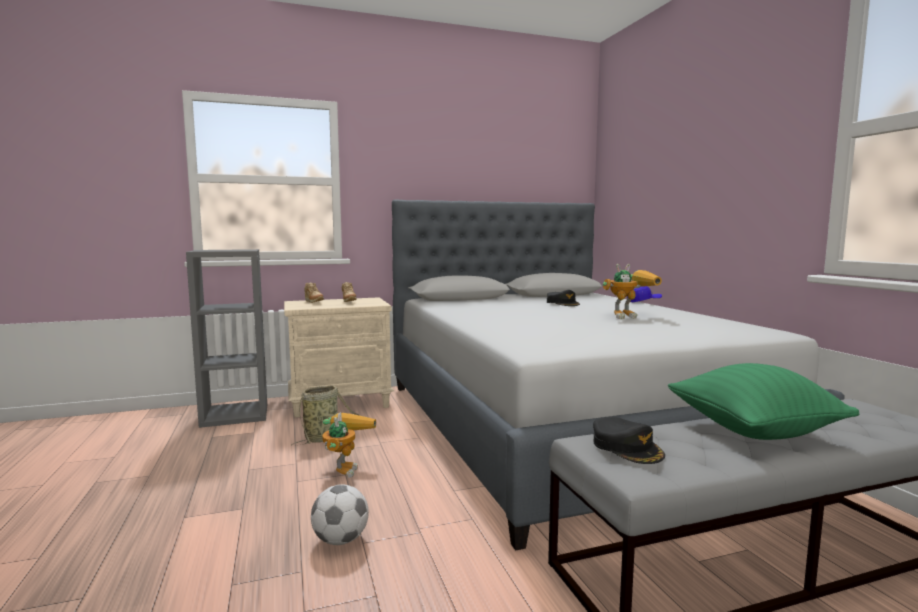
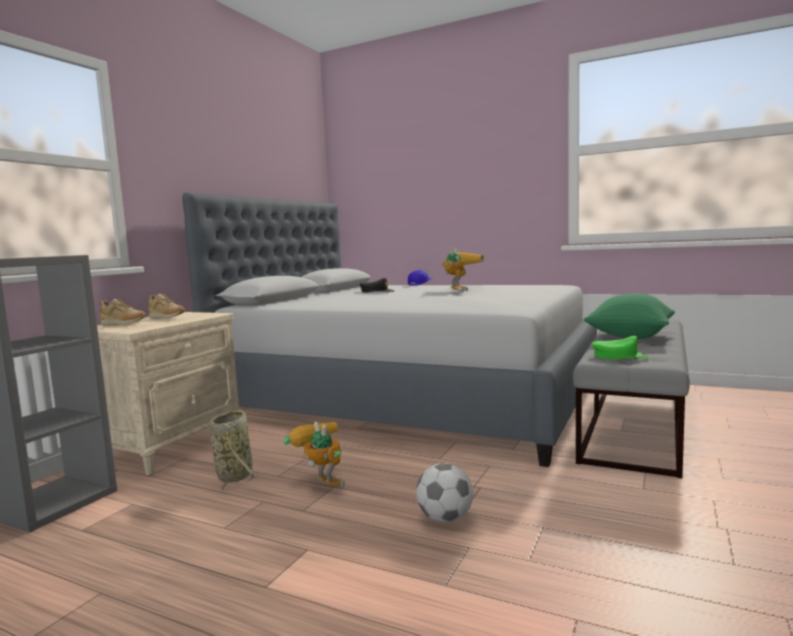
camera: 45 degrees left, 0 degrees up
(627, 447) = (619, 356): black cap -> green cap

